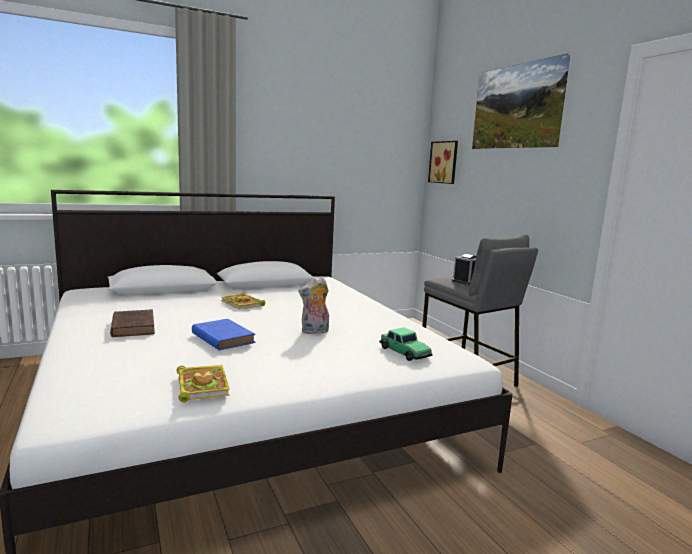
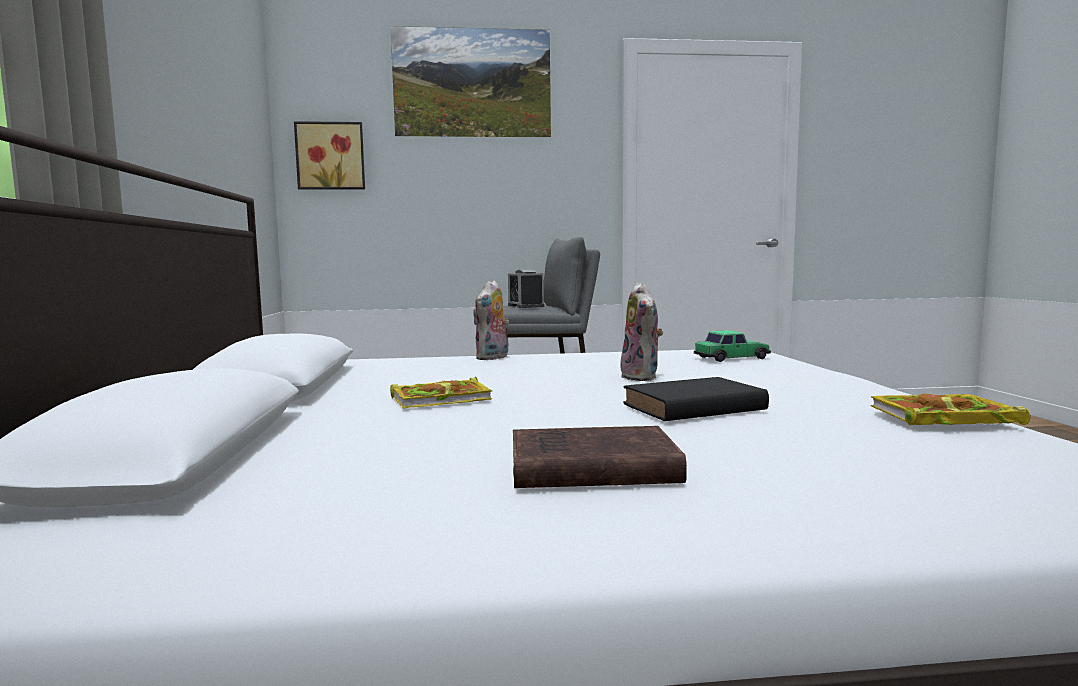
camera: 70 degrees left, 5 degrees down
(222, 337) = (690, 407): blue book -> black book
(359, 302) = (493, 358): none -> plush toy

